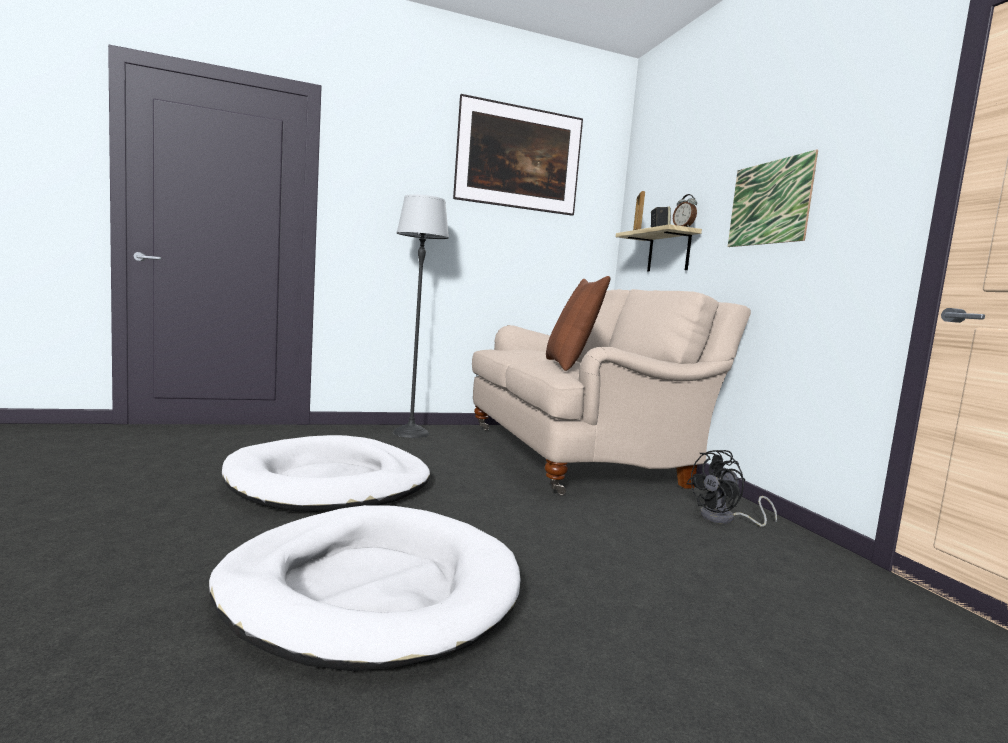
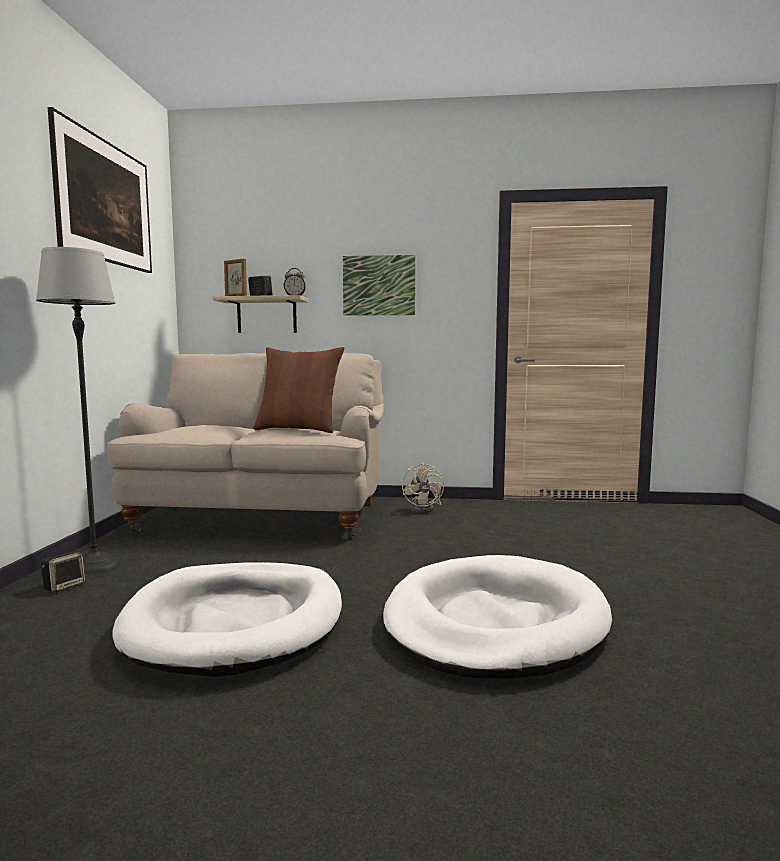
camera: 65 degrees left, 0 degrees up
(369, 434) = (64, 586): none -> speaker
(725, 519) = (425, 509): black fan -> beige fan

